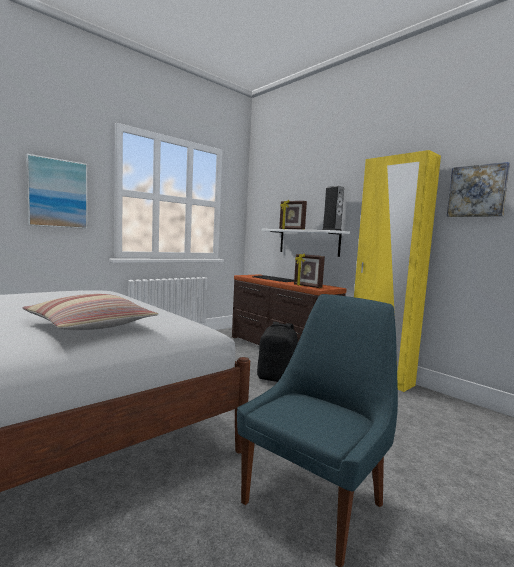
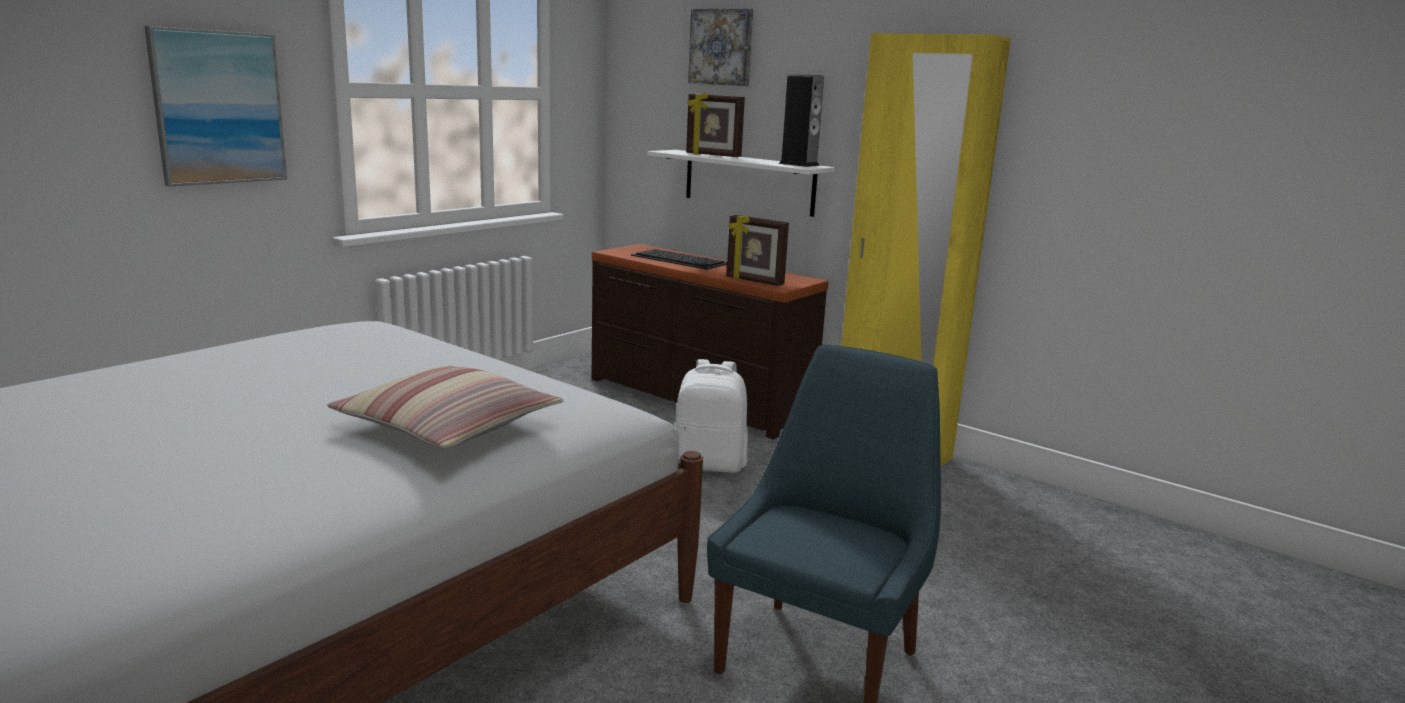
camera: 10 degrees left, 10 degrees up
(277, 378) = (709, 465): black backpack -> white backpack
(477, 191) = (1071, 113): picture -> picture (722, 47)

